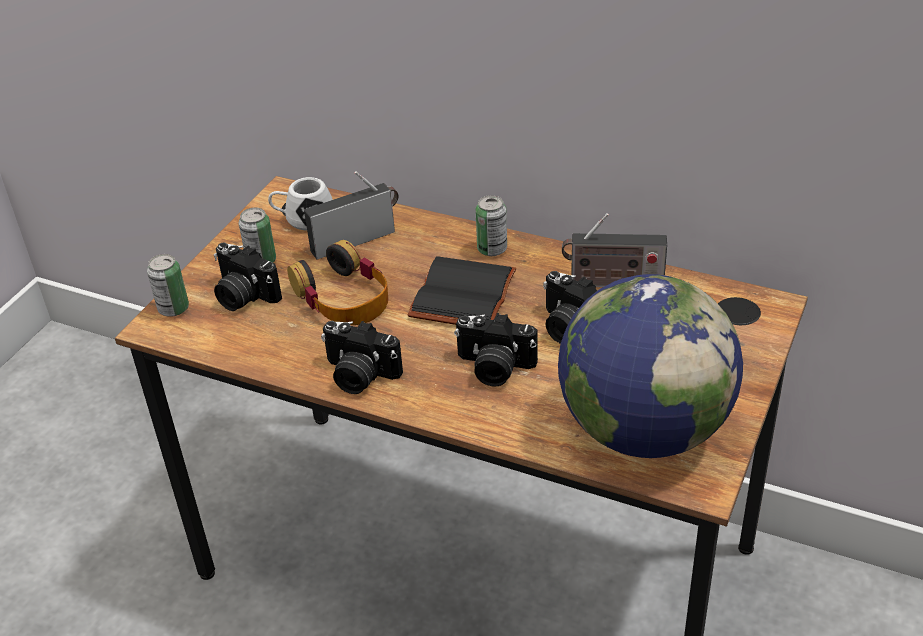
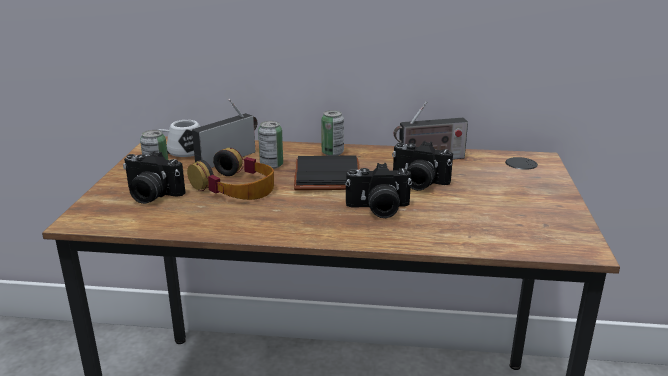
camera: 20 degrees left, 15 degrees down
(173, 309) = (92, 209): can -> can (271, 165)
(358, 375) = (274, 227): camera -> none
(644, 430) = (515, 226): globe -> none

